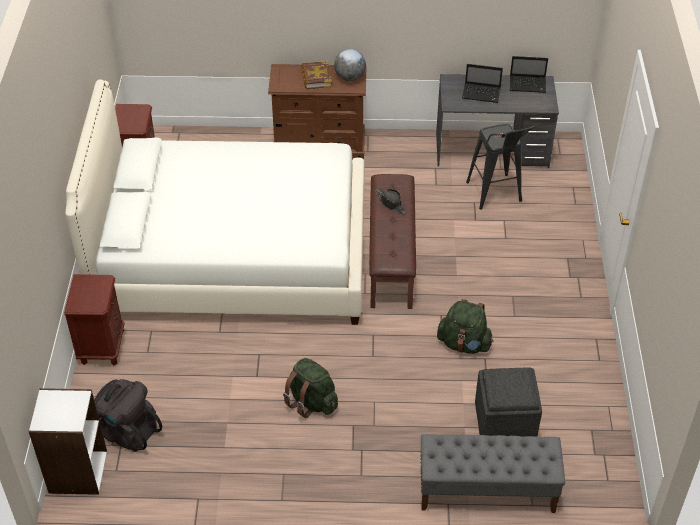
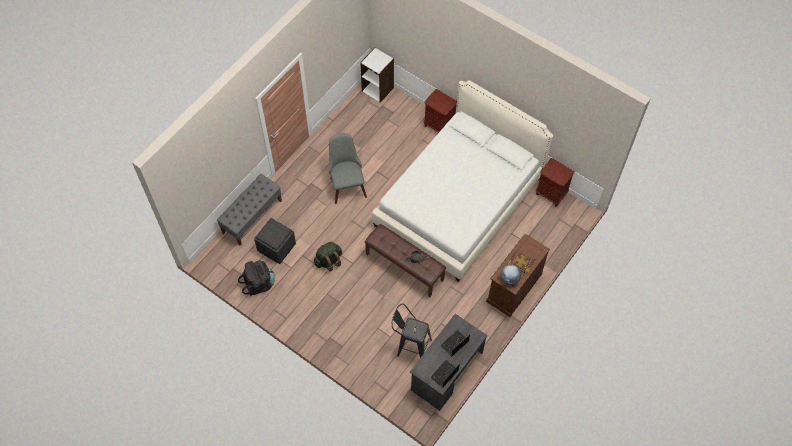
camera: 125 degrees right, 15 degrees up
(128, 431) = (384, 113): black backpack -> black backpack (259, 284)
(311, 402) = (346, 183): green backpack -> grey chair

